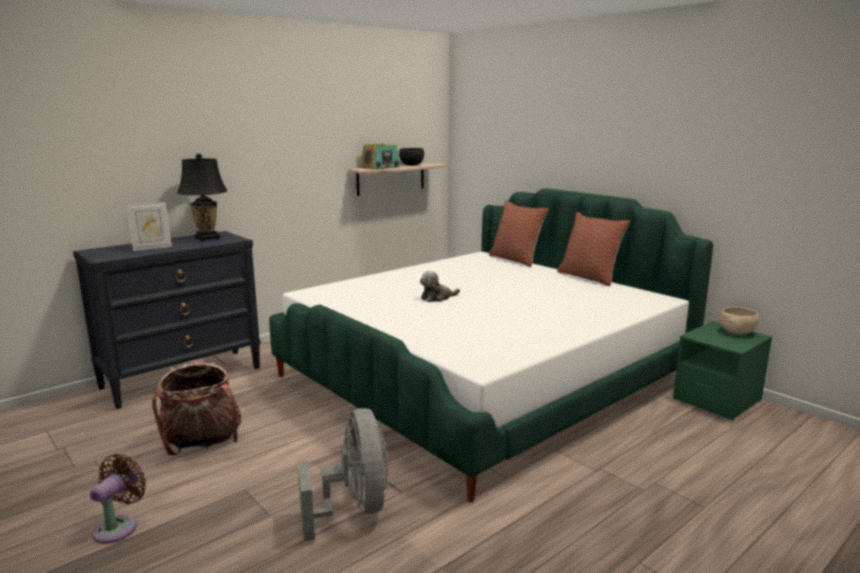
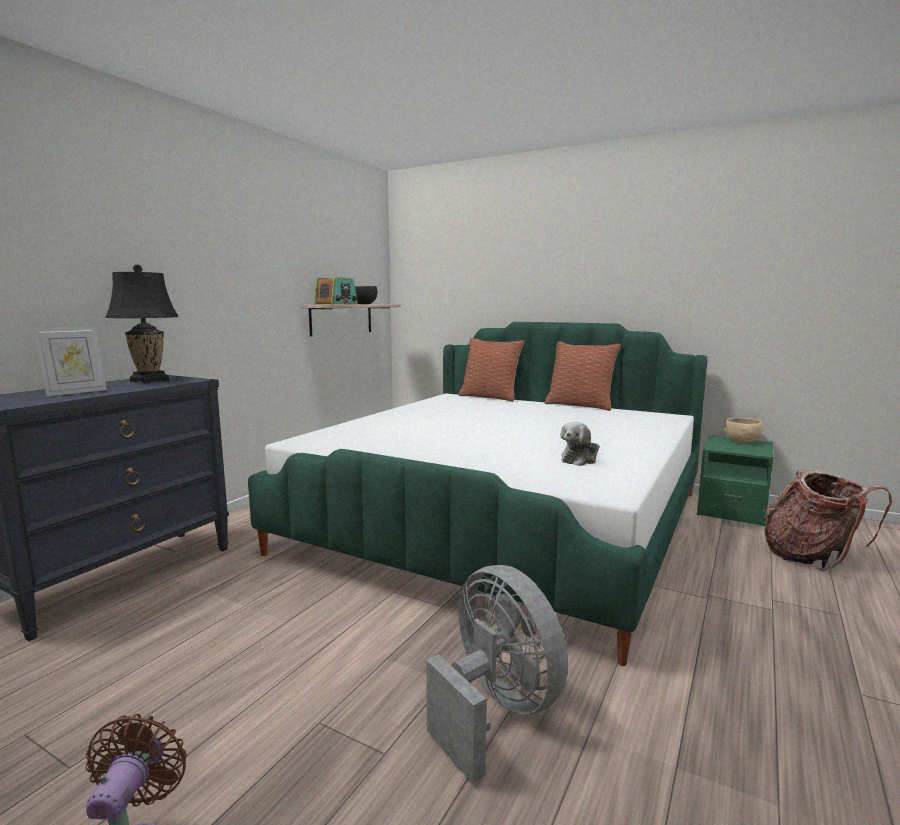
camera: 20 degrees left, 5 degrees down
(203, 443) = (206, 664): backpack -> backpack (812, 557)
(437, 298) = (459, 433): plush toy -> plush toy (580, 459)

